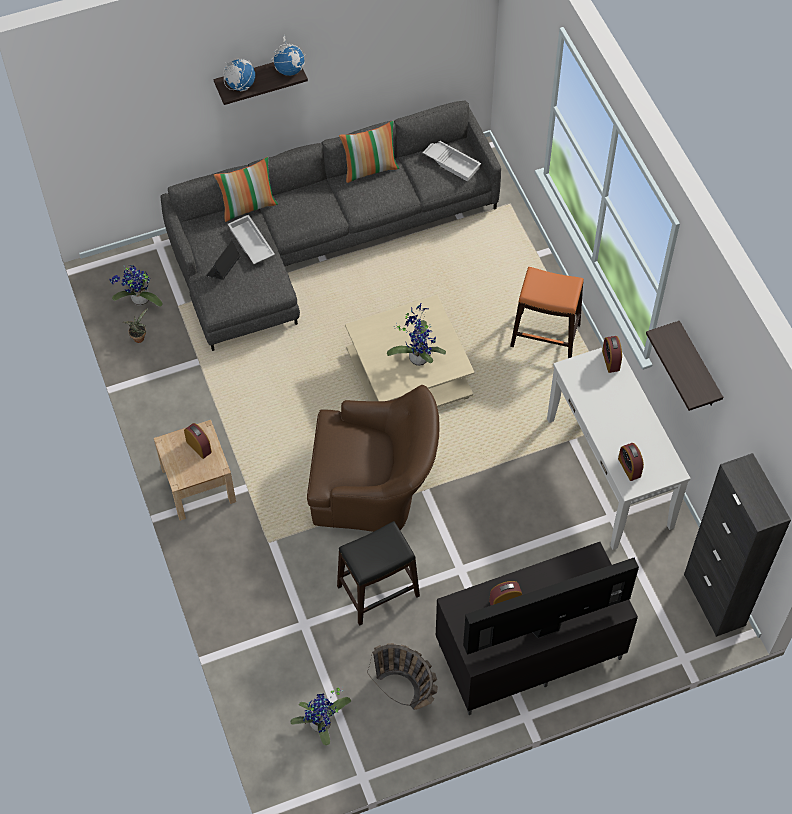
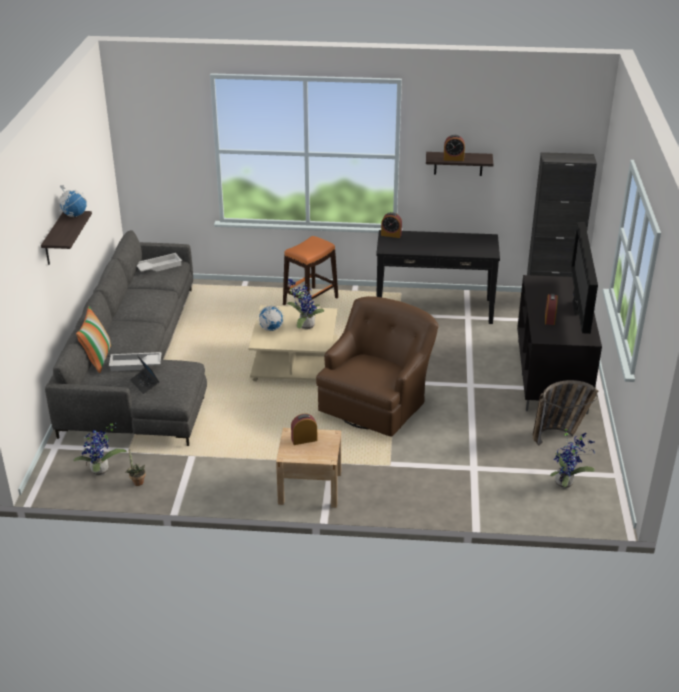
camera: 65 degrees left, 25 degrees down
(240, 85) = (62, 236): globe -> globe (271, 329)
(370, 169) = (125, 298): pillow -> none
(378, 591) = (466, 425): black stool -> none
(609, 472) = (434, 308): white console table -> black console table
(629, 467) = (476, 250): alarm clock -> alarm clock (453, 159)

